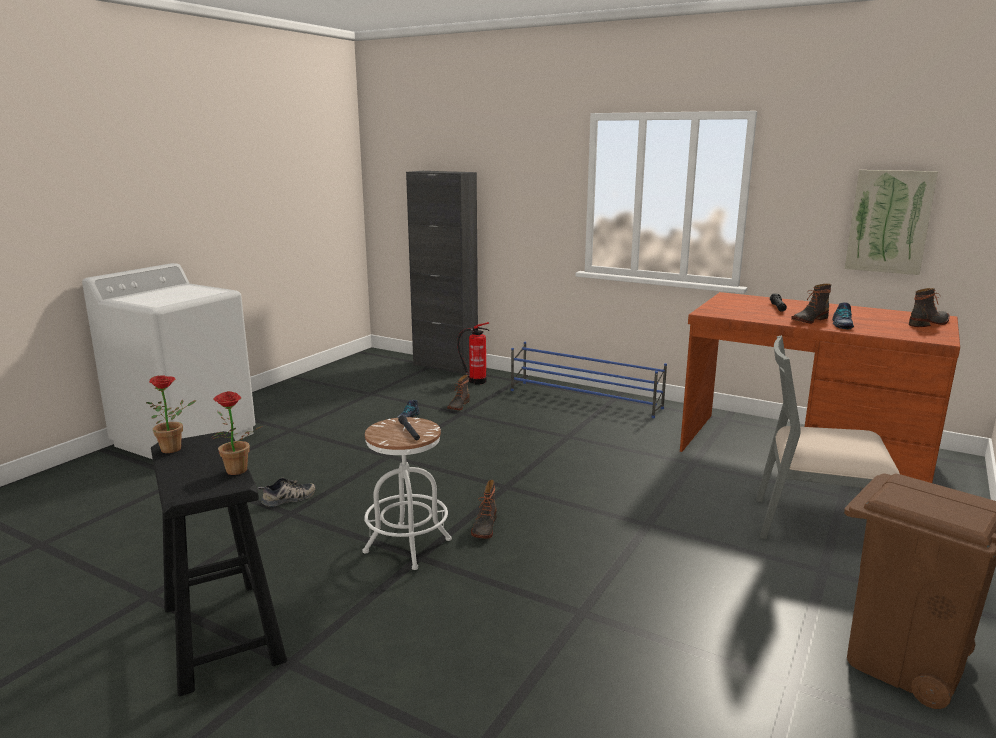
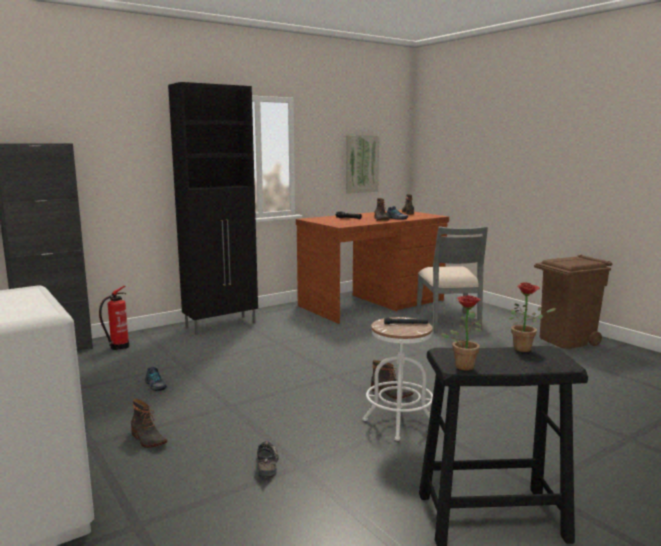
camera: 65 degrees left, 5 degrees down
(458, 405) = (162, 363): boot -> boot (147, 439)
(585, 399) = (222, 325): blue shoe rack -> black cabinet
(816, 525) = (449, 321): grey chair -> grey chair turned 45 degrees counterclockwise

